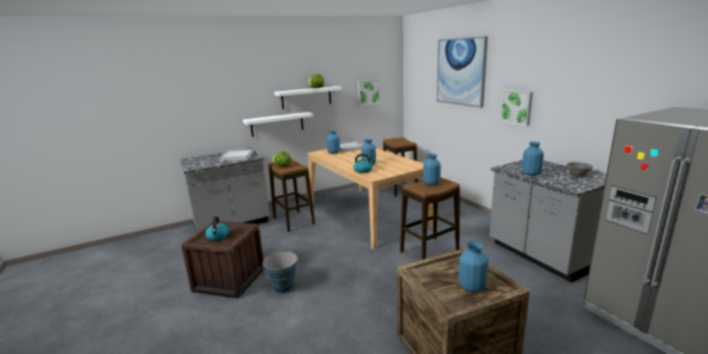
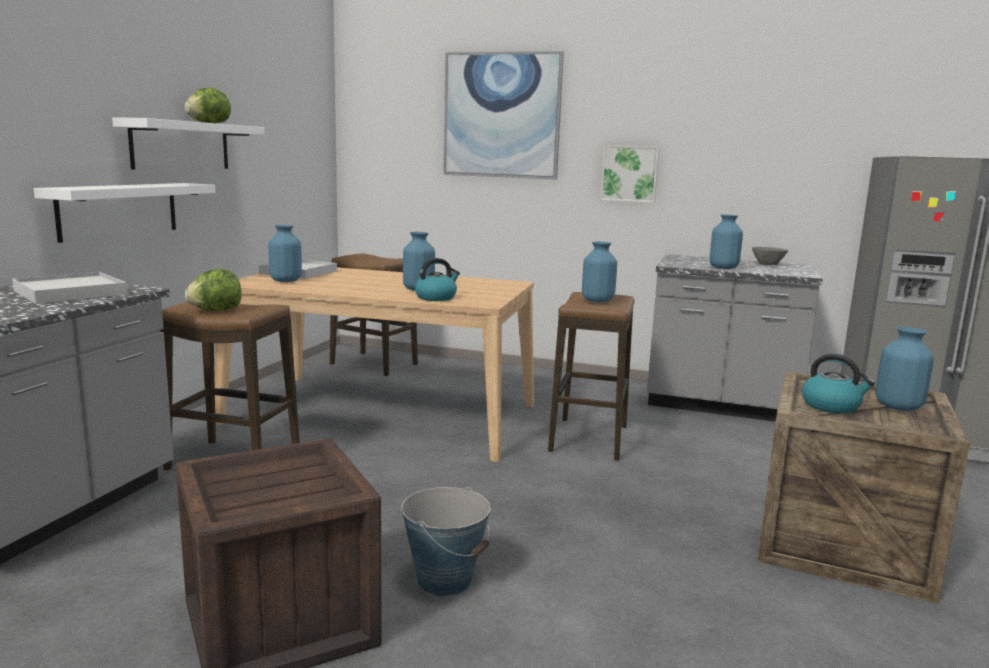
camera: 45 degrees left, 5 degrees down
(218, 237) = (270, 490): kettle -> kettle (831, 406)
(368, 92) = (288, 151): picture -> none

